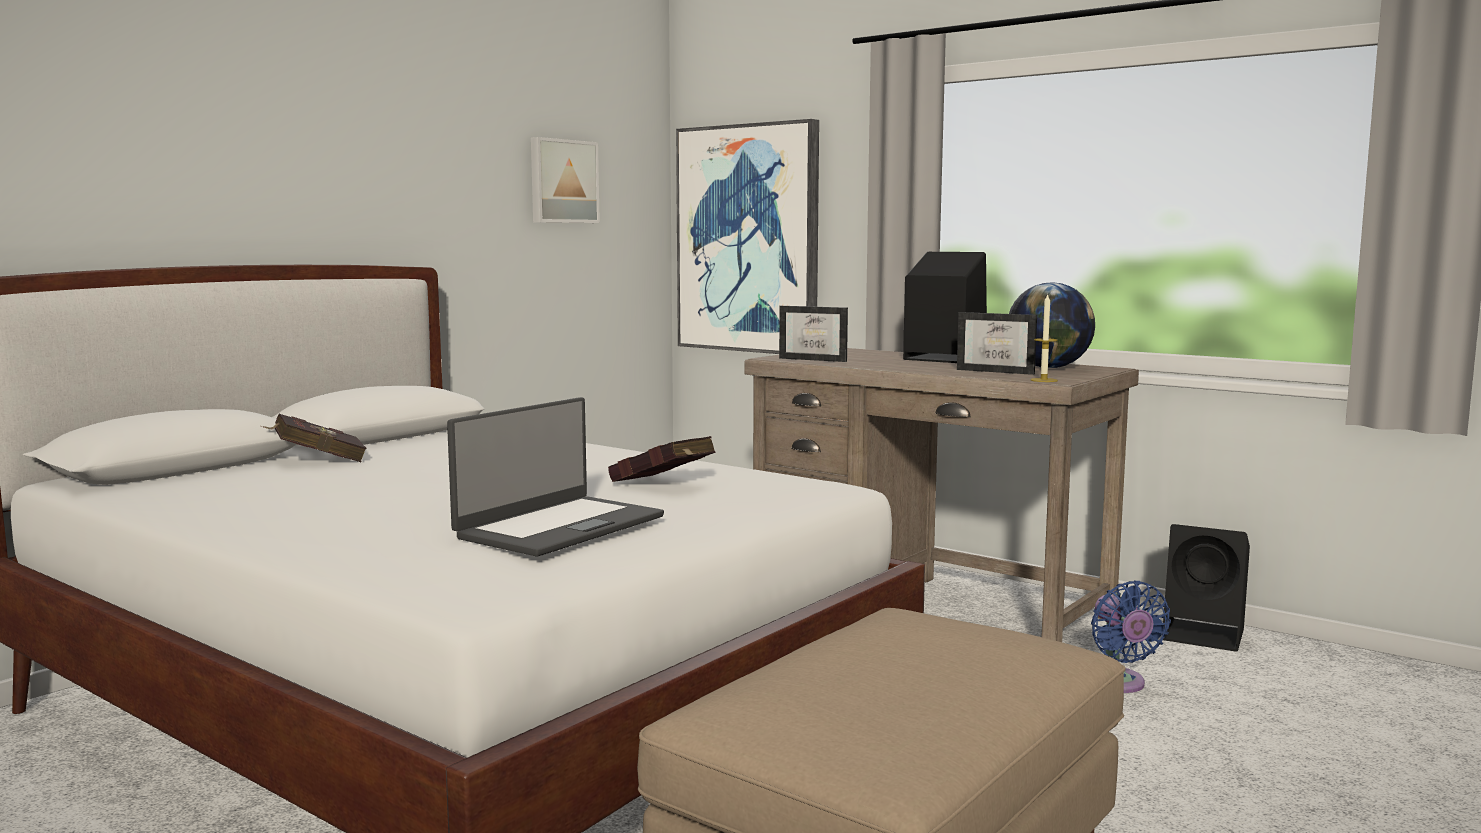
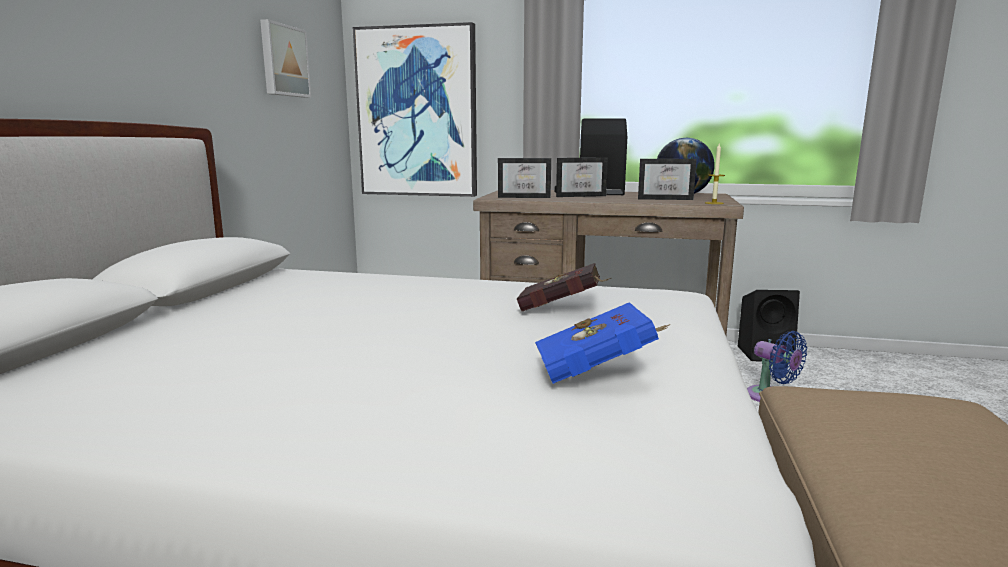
camera: 25 degrees left, 5 degrees up
(316, 461) = (180, 323): red book -> none
(559, 527) = (598, 371): laptop -> blue book
(896, 361) = (580, 196): none -> picture frame

